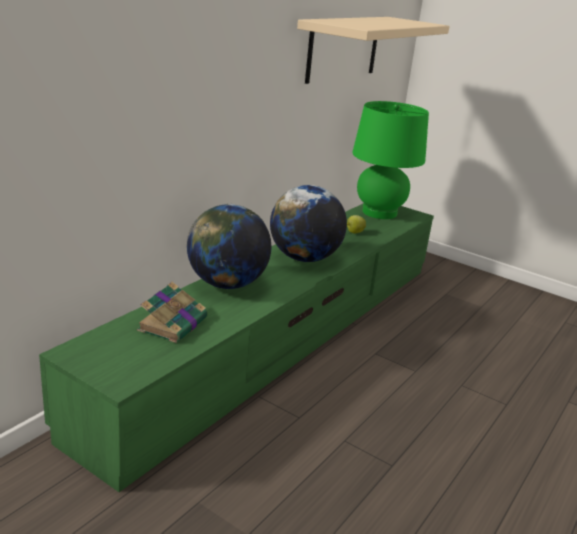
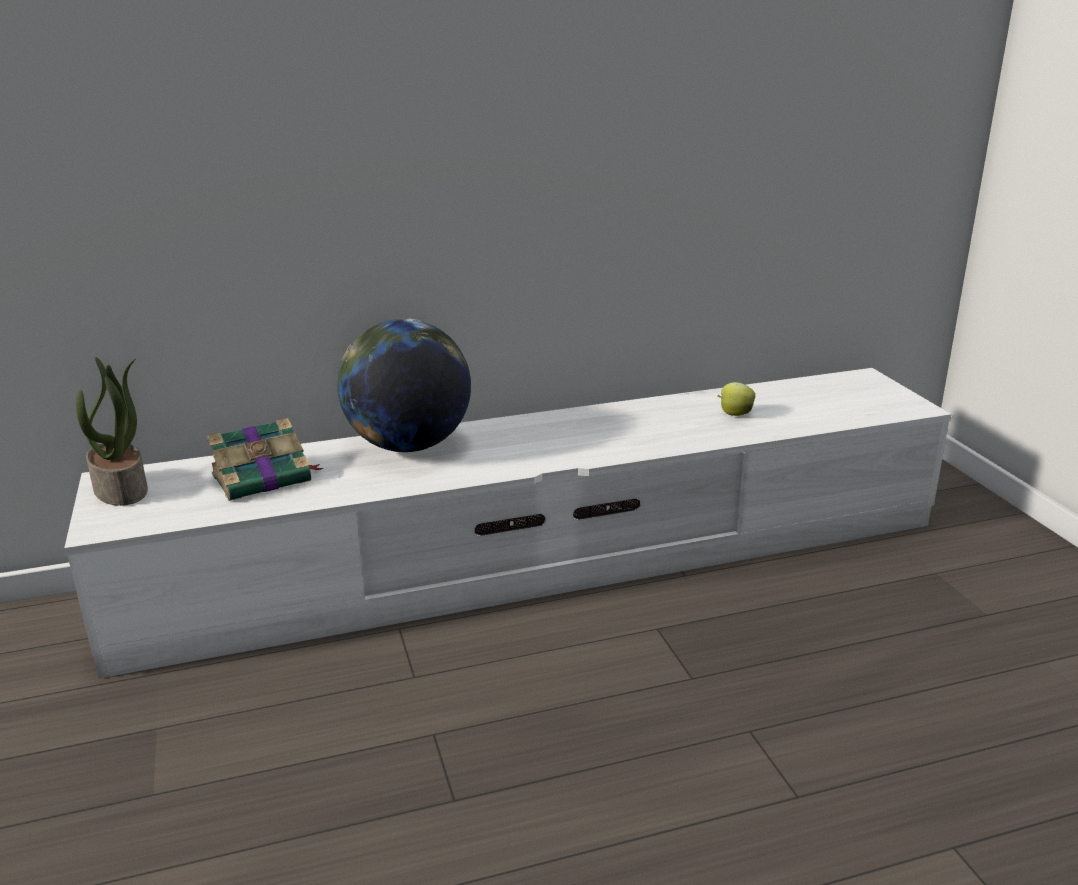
camera: 40 degrees right, 0 degrees up
(92, 356) = (122, 489): none -> potted plant
(280, 336) = (539, 558): green tv stand -> white tv stand
(304, 258) = (581, 435): globe -> none
(343, 48) = (741, 77): beige shelf -> none
(379, 212) = (838, 392): green table lamp -> none

